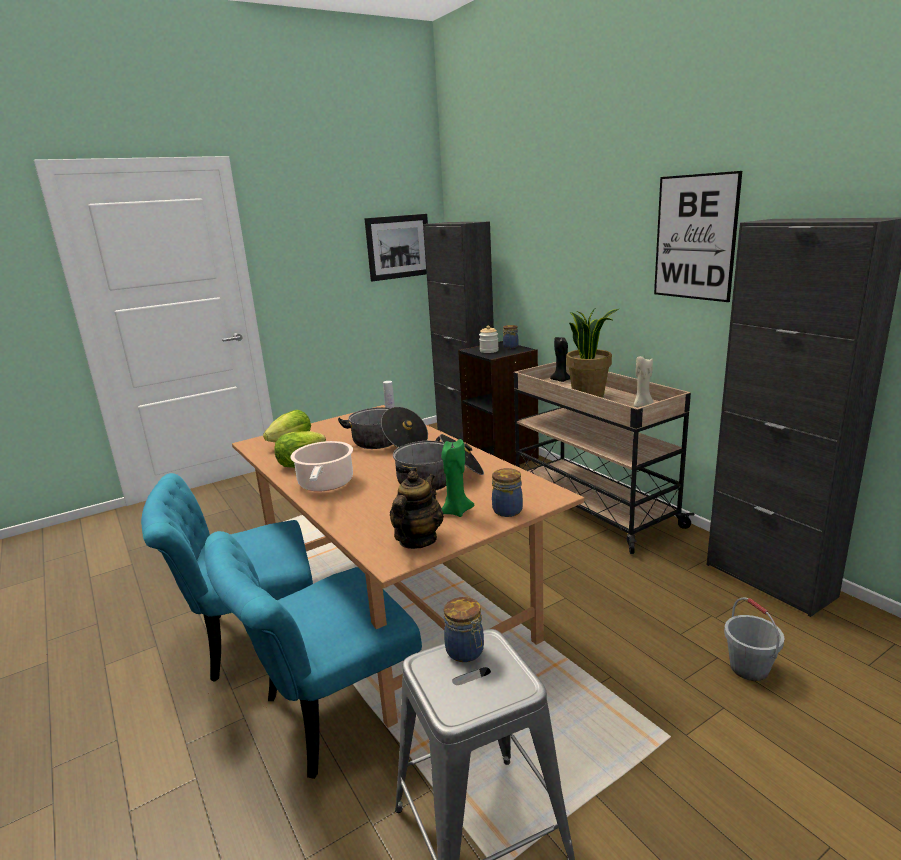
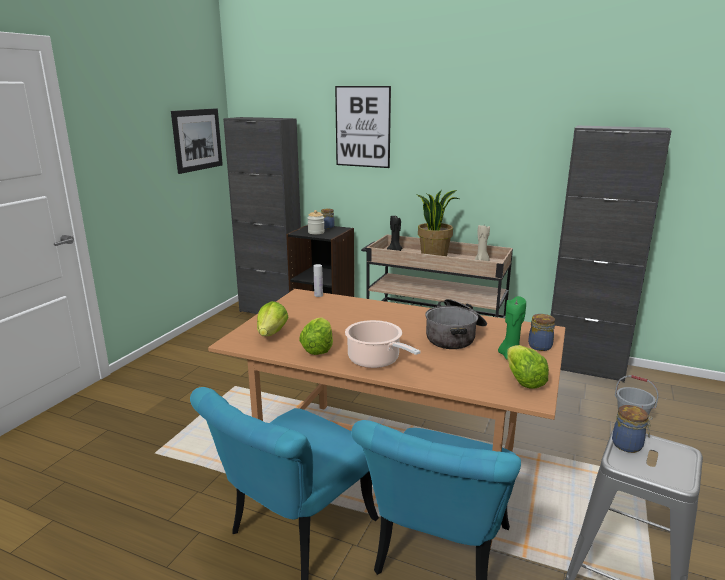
camera: 35 degrees left, 0 degrees up
(387, 443) = (362, 318): cooking pot -> none
(417, 540) = (523, 381): teapot -> lettuce
(695, 237) = (510, 136): picture -> picture (362, 127)

